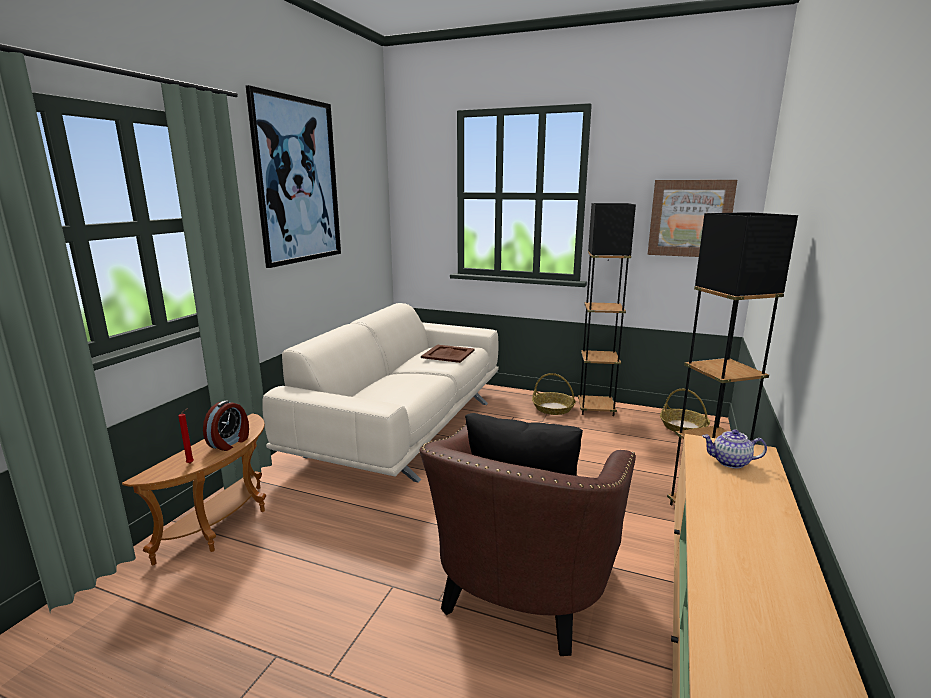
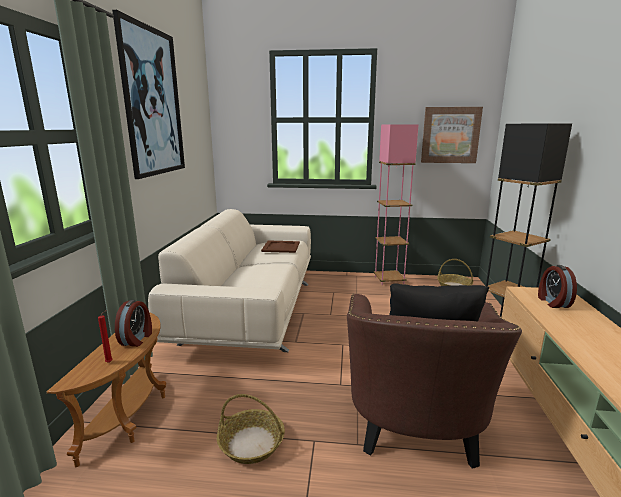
camera: 15 degrees left, 0 degrees up
(552, 408) = (358, 283): basket -> basket (251, 443)
(596, 409) = (389, 280): black floor lamp -> pink floor lamp
(730, 462) = (552, 302): teapot -> alarm clock

